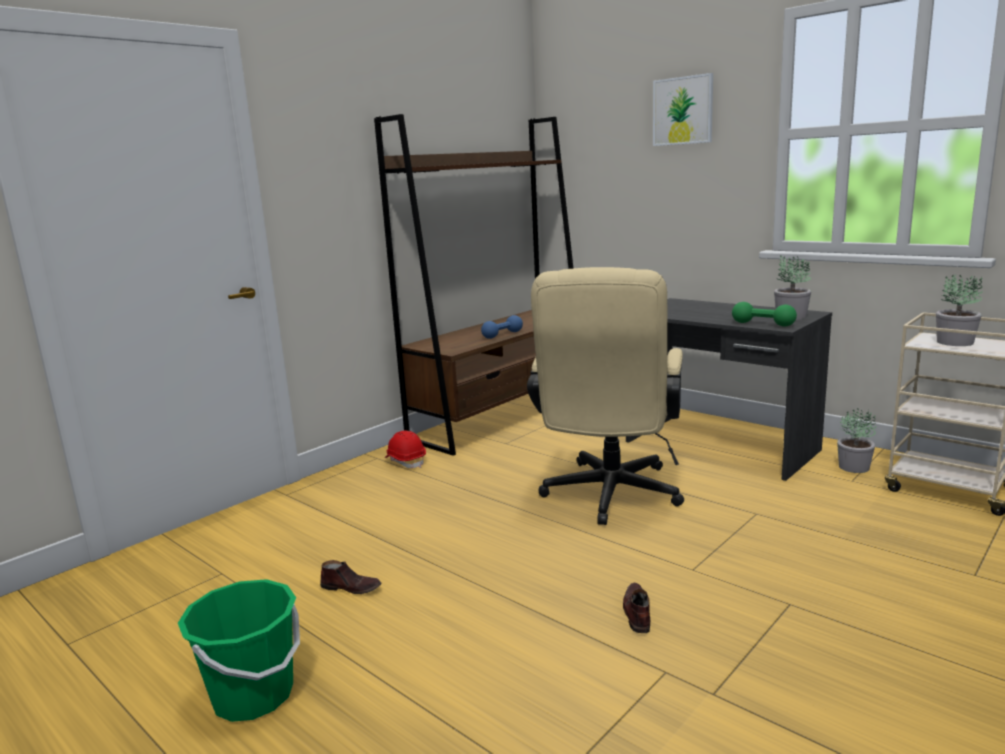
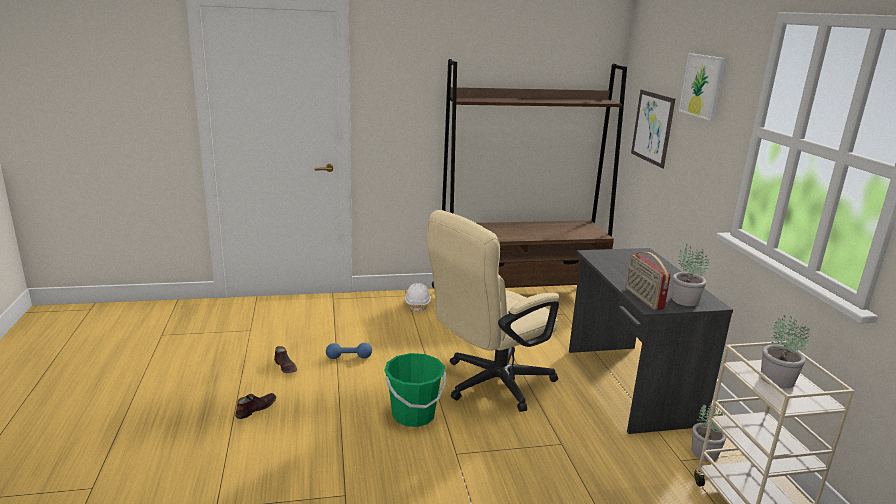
camera: 35 degrees right, 5 degrees up
(253, 695) = (184, 396): green bucket -> green bucket (413, 415)
(406, 461) = (417, 304): red hard hat -> white hard hat
(502, 335) = (519, 236): blue dumbbell -> blue dumbbell (349, 357)
(607, 177) = (652, 127): none -> picture
(636, 613) = (384, 458): brown shoe -> brown shoe (256, 408)
(763, 324) = (643, 298): green dumbbell -> radio

